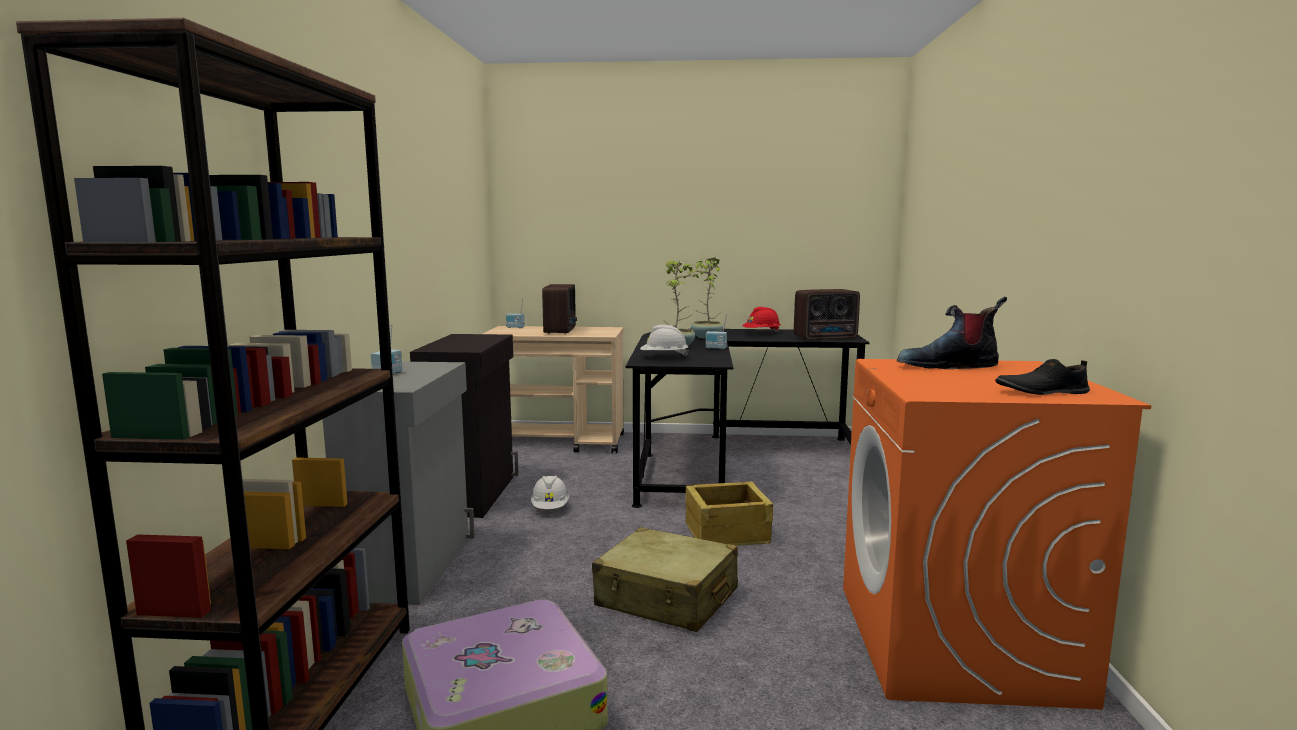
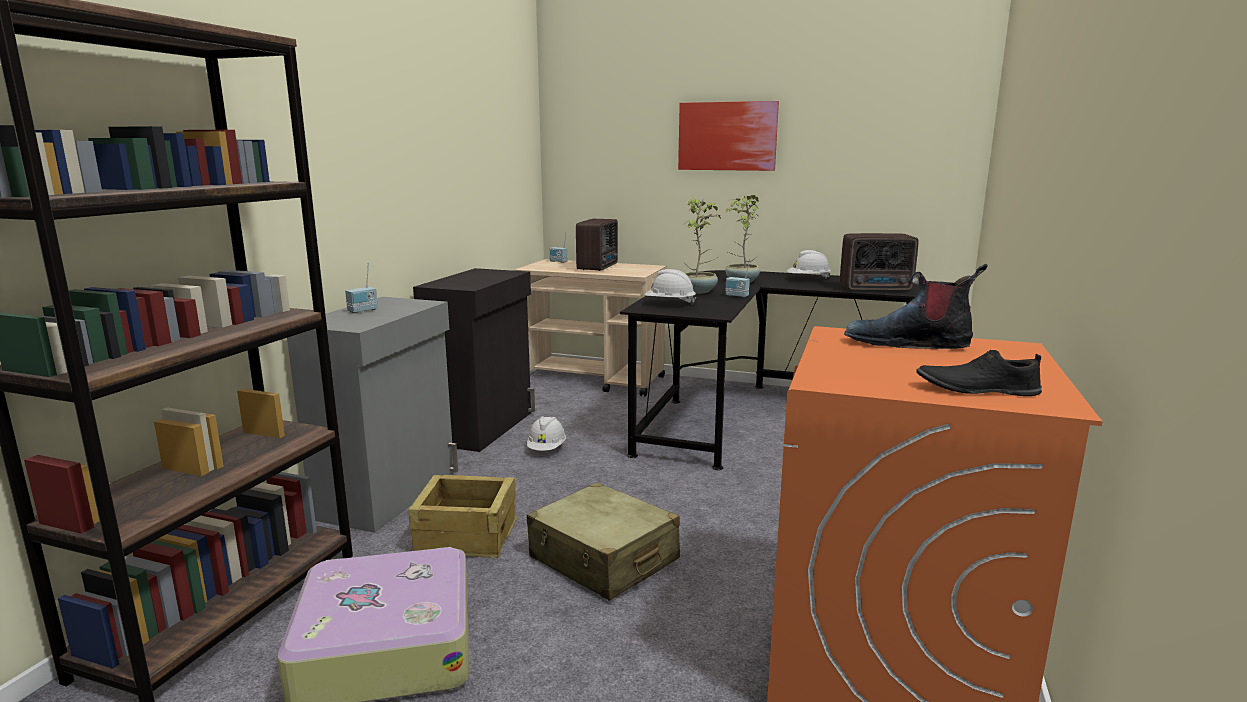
camera: 15 degrees right, 5 degrees up
(676, 206) = (727, 136): none -> picture
(726, 533) = (706, 496): crate -> crate (466, 536)
(761, 333) = (808, 279): red hard hat -> white hard hat

